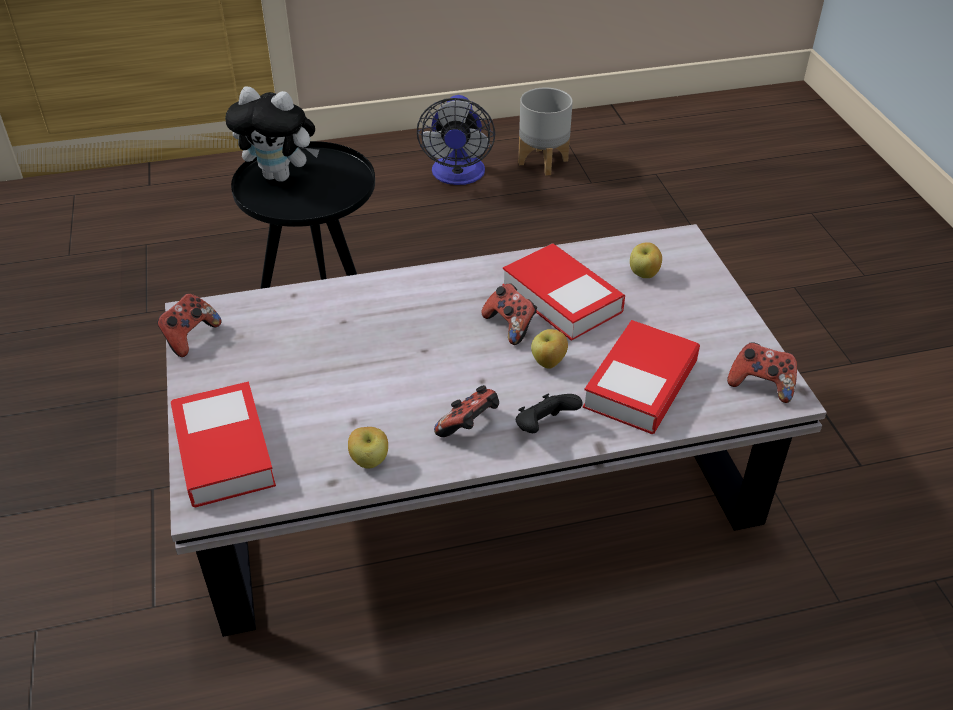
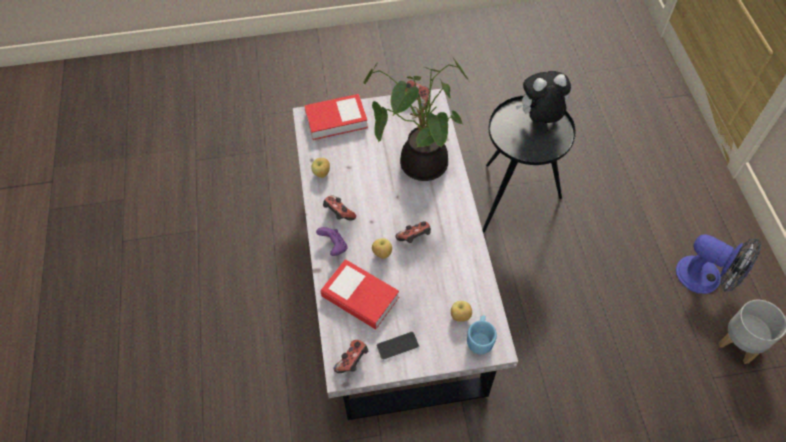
camera: 95 degrees right, 15 degrees up
(281, 176) = (539, 119): plush toy -> plush toy turned 60 degrees clockwise
(347, 326) = (419, 163): none -> potted plant
(458, 176) = (706, 279): fan -> fan turned 150 degrees counterclockwise
(544, 427) = (334, 246): black game controller -> purple game controller
(561, 299) = (437, 266): book -> none
(675, 255) = (480, 339): none -> blue mug
(716, 336) = (397, 346): none -> phone

